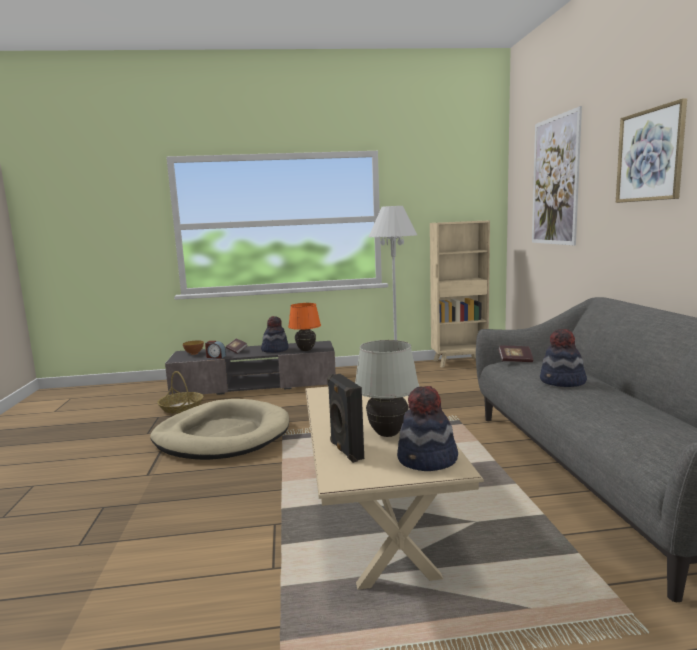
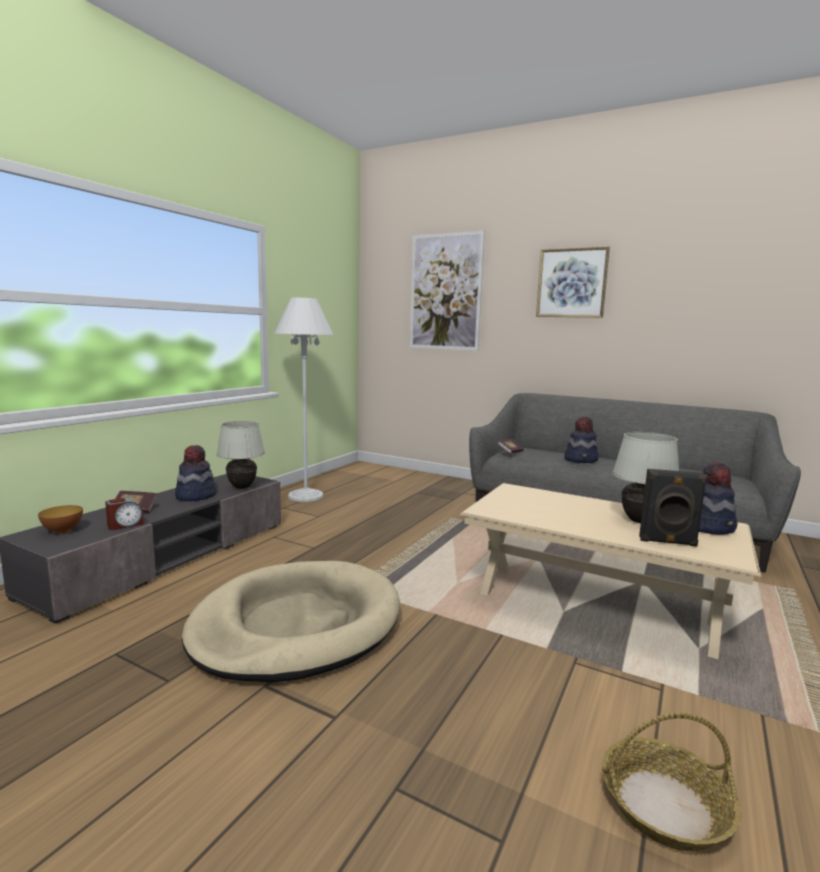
camera: 55 degrees left, 0 degrees up
(181, 407) = (122, 625): basket -> basket (664, 806)
(306, 350) = (242, 487): orange table lamp -> white table lamp
(459, 362) = (340, 474): beige bookcase -> none

